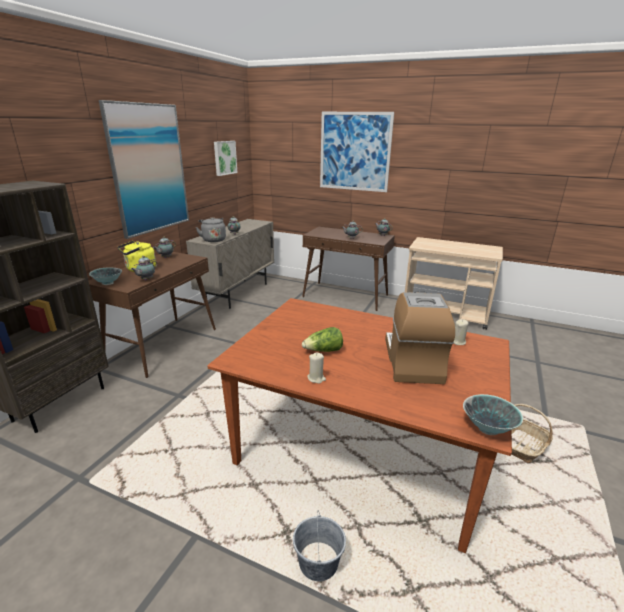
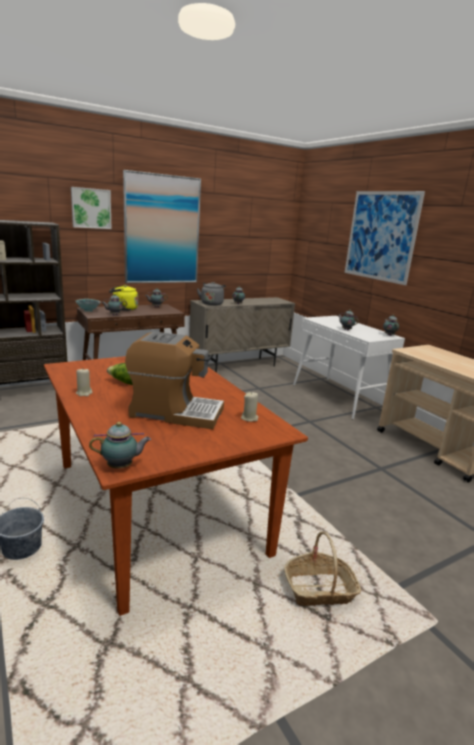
camera: 35 degrees right, 5 degrees down
(224, 157) = (256, 232): picture -> picture (91, 208)
(346, 296) = (339, 397): brown console table -> white console table
(412, 361) = (175, 412): coffee machine -> coffee machine turned 60 degrees clockwise
(488, 429) = (121, 467): bowl -> teapot

